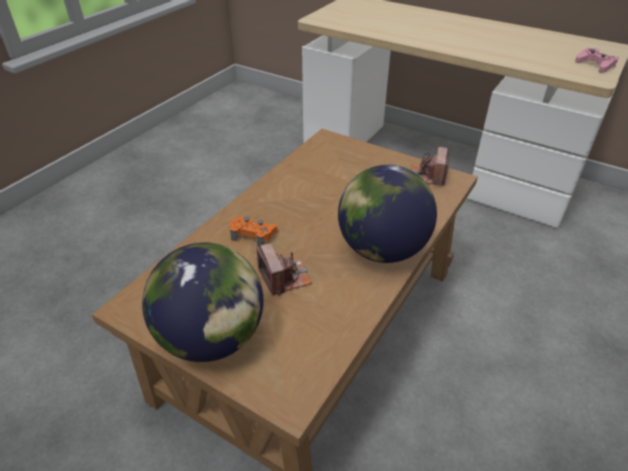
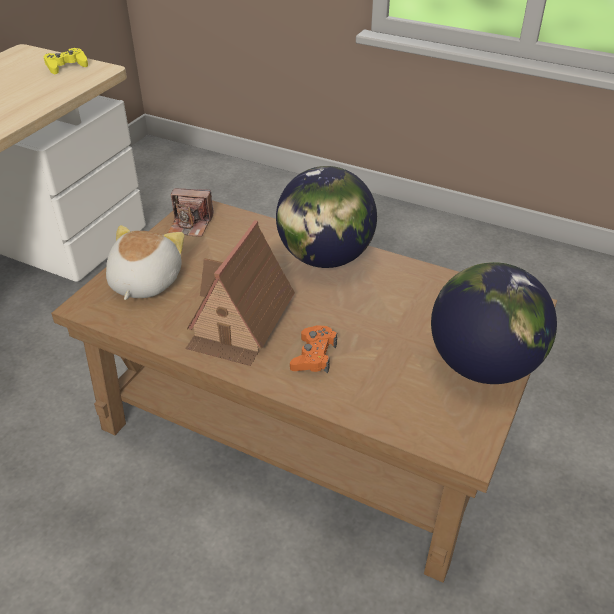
camera: 95 degrees left, 0 degrees up
(284, 278) = (383, 322): camera -> none
(298, 200) = (240, 322): none -> toy house
(350, 158) = (144, 282): none -> plush toy
(595, 65) = (66, 66): pink game controller -> yellow game controller

